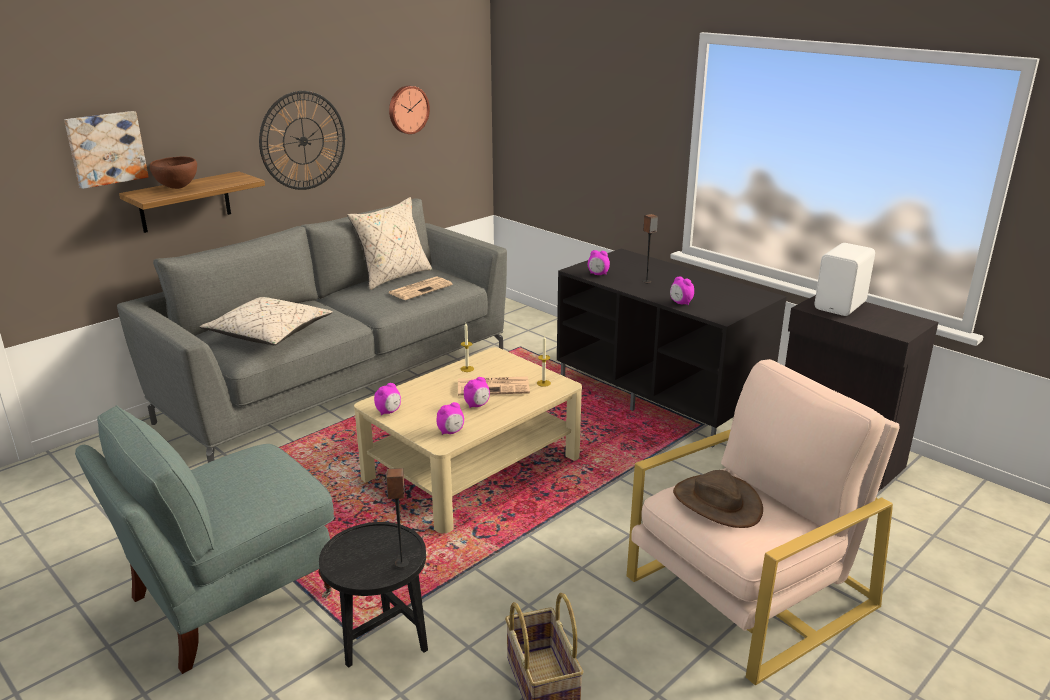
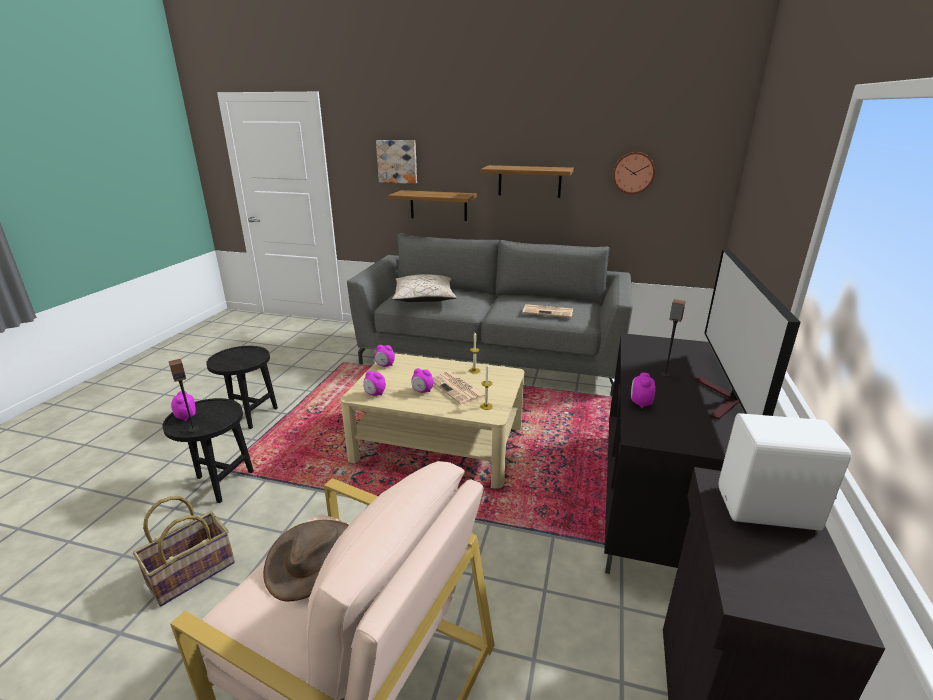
camera: 60 degrees right, 0 degrees up
(177, 188) = (424, 193): brown bowl -> none
(231, 597) = (250, 415): grey armchair -> black side table
(303, 141) = (529, 181): wall clock -> shelf
(393, 277) = (555, 299): beige pillow -> none
(598, 274) = (641, 349): alarm clock -> alarm clock (186, 417)
(700, 280) = (722, 400): none -> television

